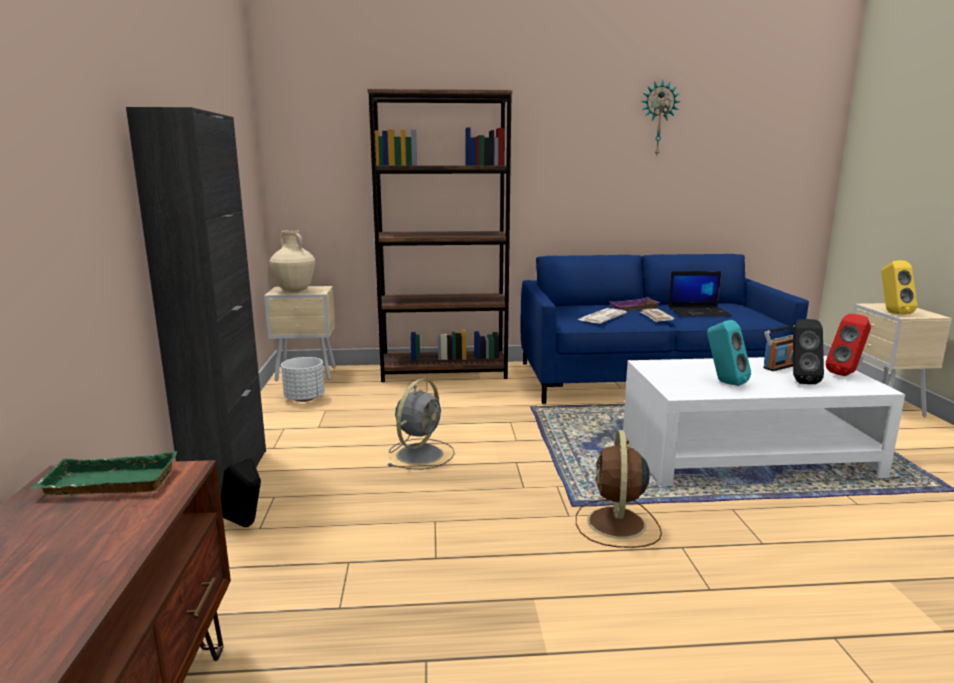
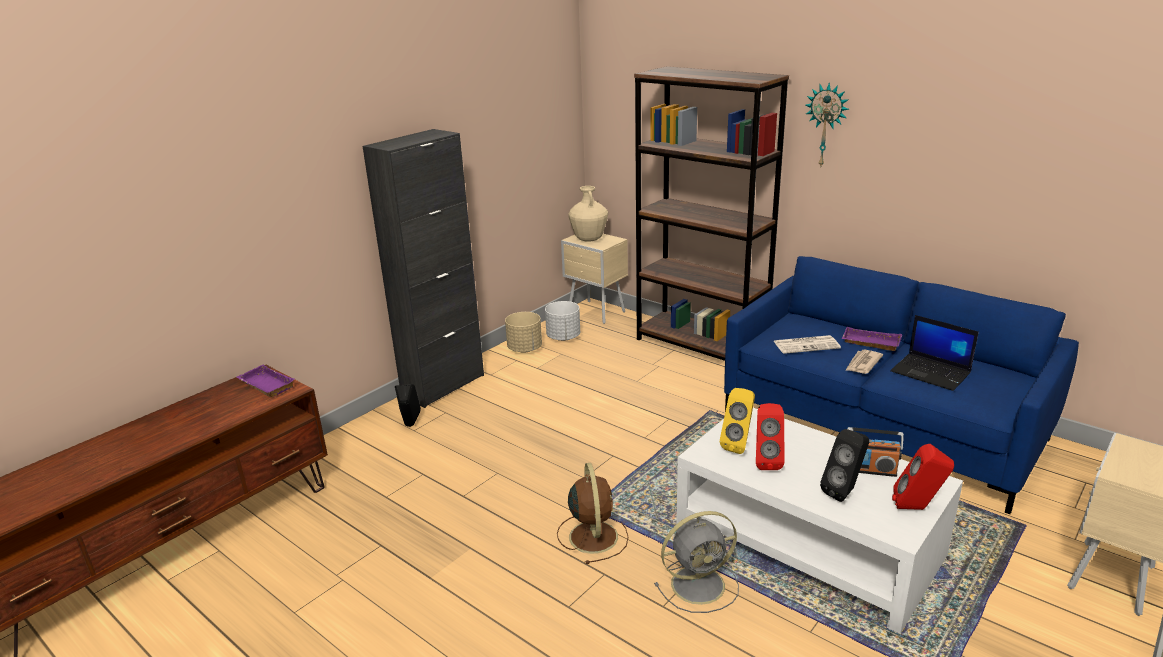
camera: 45 degrees right, 10 degrees up
(107, 485) = (265, 385): green tray -> purple tray
(277, 417) = (525, 348): none -> beige planter
(421, 453) = (564, 419): grey fan -> grey fan (700, 584)
(616, 524) = (593, 535): brown fan -> brown fan turned 120 degrees clockwise
(658, 119) = (976, 115): wall clock -> wall clock (826, 125)
(724, 382) = (766, 461): turquoise speaker -> red speaker
(892, 313) = (1115, 464): yellow speaker -> yellow speaker (739, 445)

